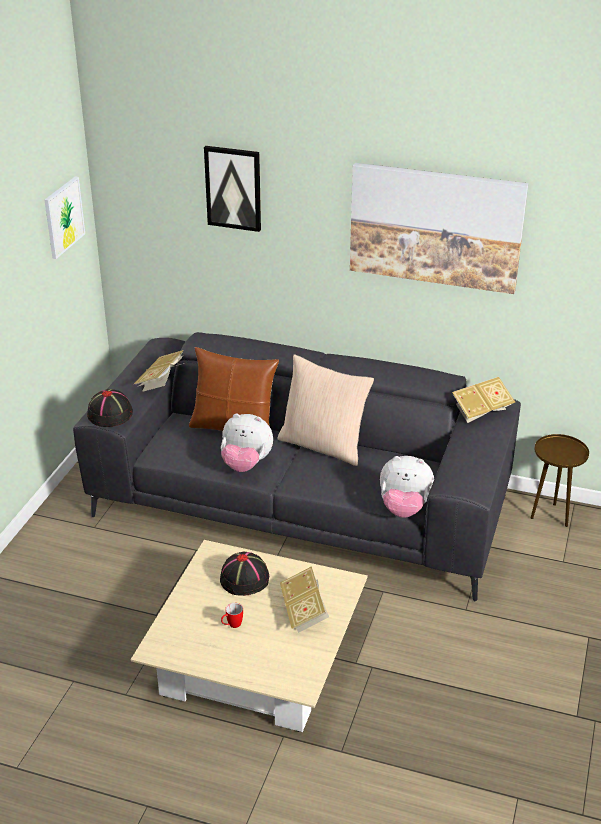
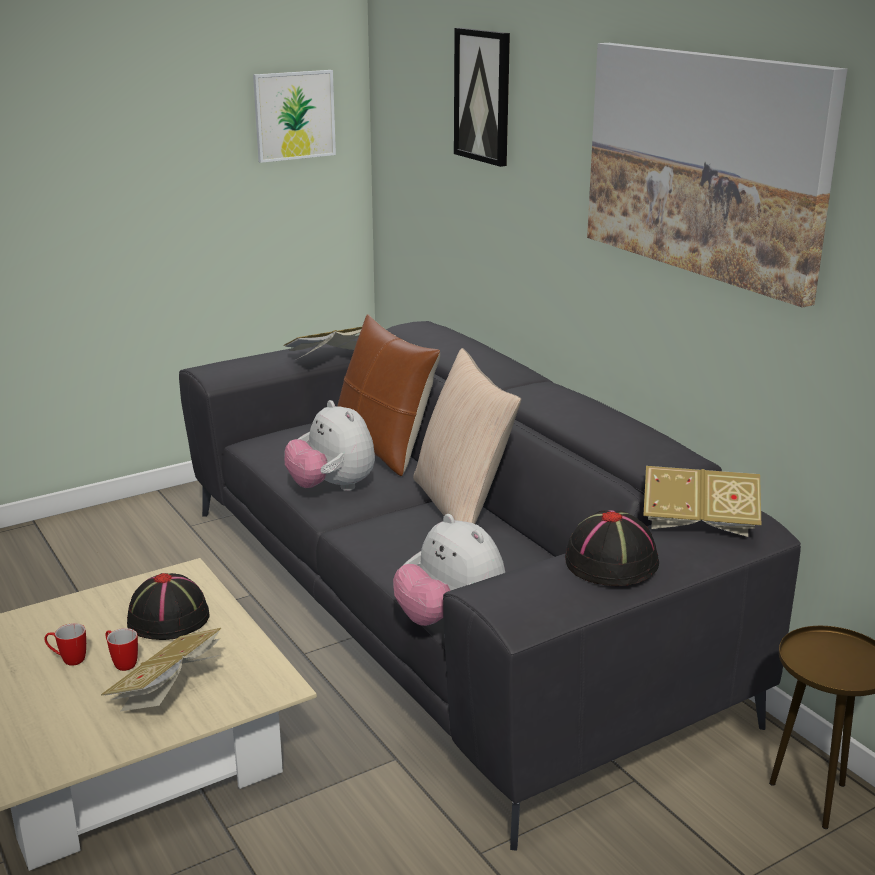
camera: 40 degrees right, 10 degrees down
(110, 414) = (224, 367): black hat -> black hat (612, 562)
(260, 612) = (122, 663): none -> mug

